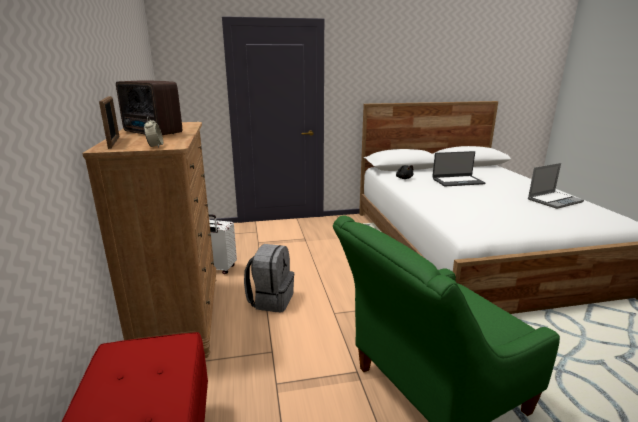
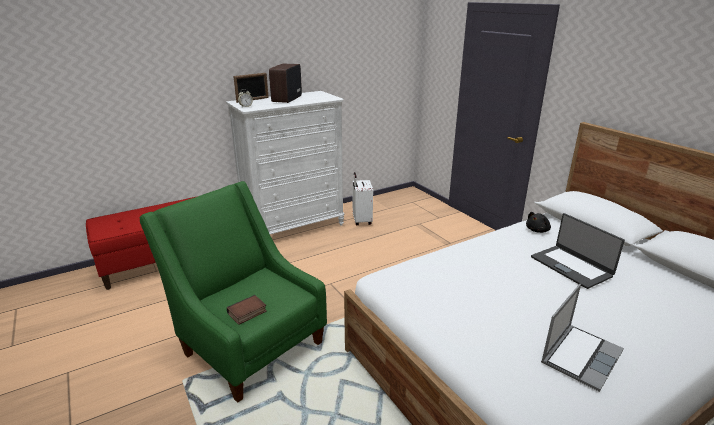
camera: 70 degrees right, 5 degrees up
(180, 317) = (294, 227): brown dresser -> white dresser
(271, 300) = (332, 252): grey backpack -> none
(493, 323) = (247, 313): none -> book
(554, 200) = (580, 356): laptop -> laptop turned 90 degrees counterclockwise

